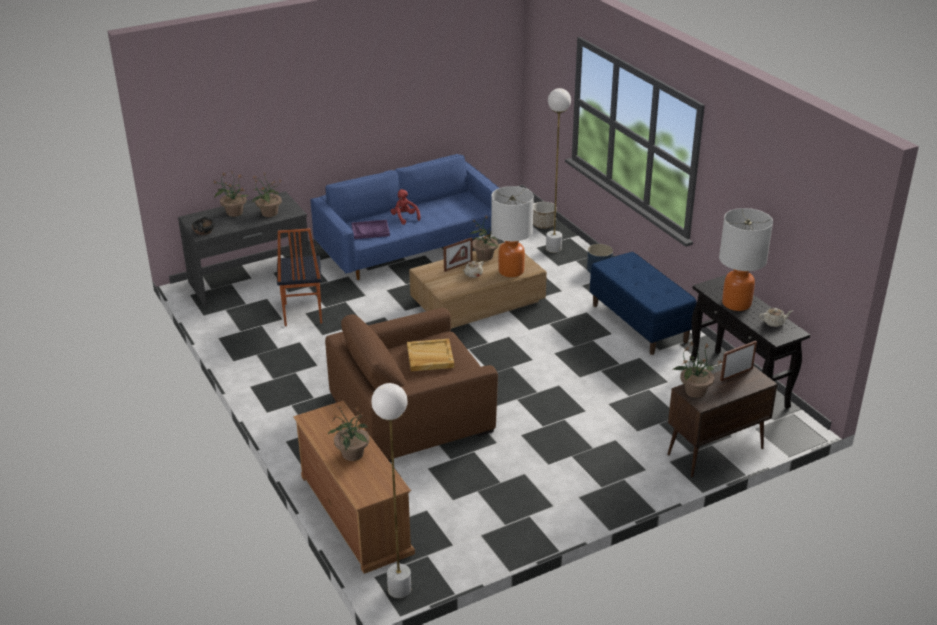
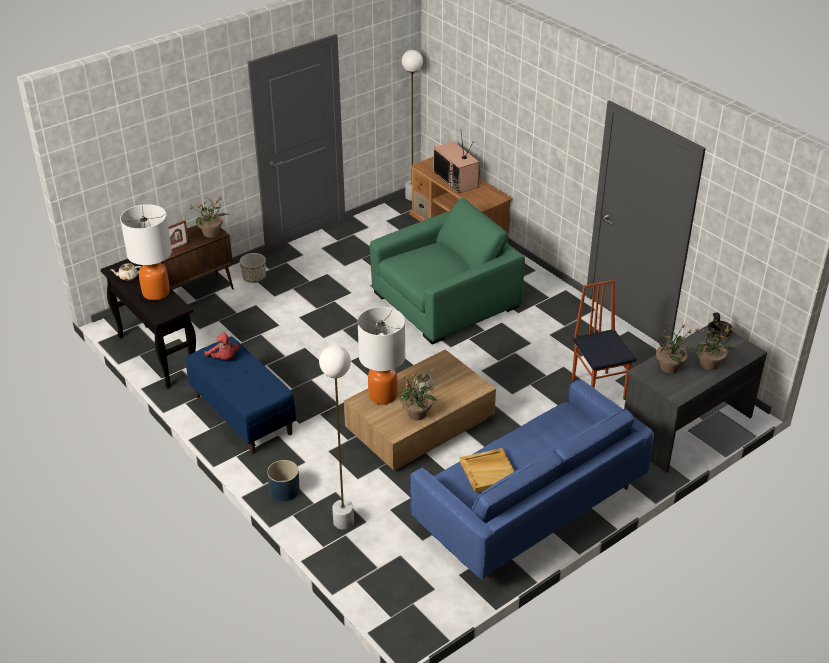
camera: 170 degrees right, 5 degrees up
(352, 454) = (457, 179): potted plant -> television
(370, 230) = (563, 429): purple tray -> none
(404, 218) = (532, 457): red plush toy -> red plush toy (223, 358)
(412, 413) = (445, 300): brown armchair -> green armchair
(430, 357) = (432, 266): beige tray -> beige tray (489, 471)
(458, 266) = (443, 396): picture frame -> none
(543, 225) = (361, 570): planter -> planter (254, 277)

